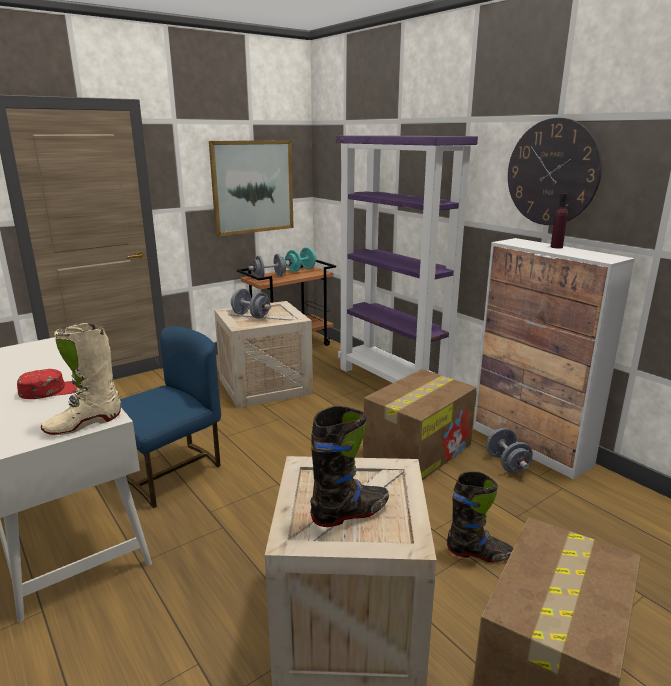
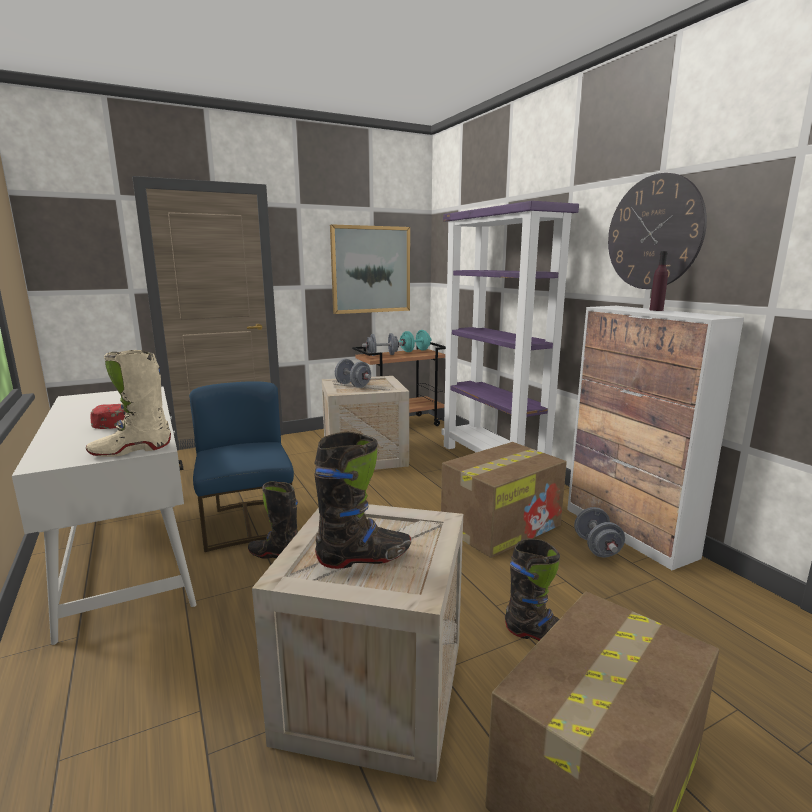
camera: 10 degrees right, 5 degrees down
(171, 471) = (248, 523): blue chair -> blue chair turned 75 degrees counterclockwise
(211, 503) = (275, 555): none -> black boot

